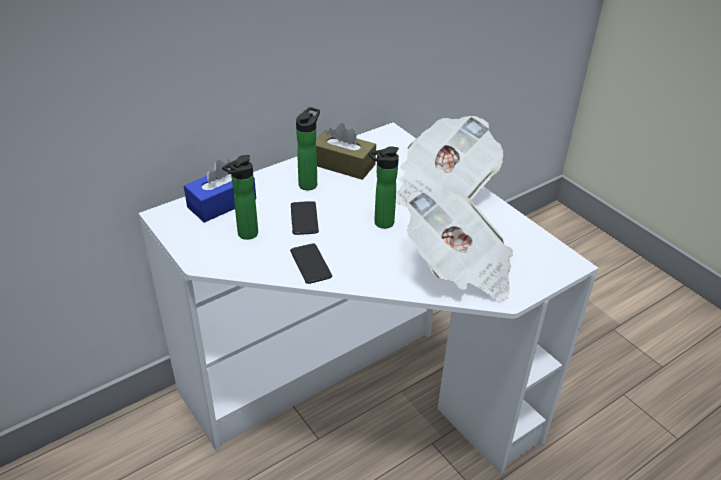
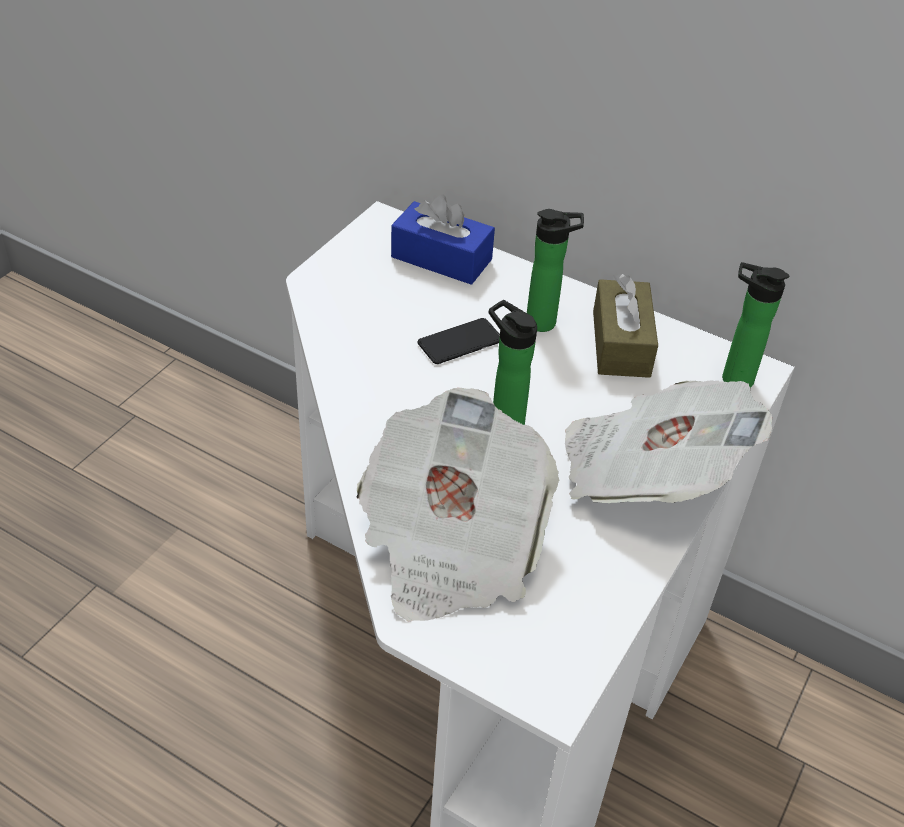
camera: 65 degrees right, 5 degrees up
(245, 235) = (389, 300): bottle -> bottle (732, 379)
(310, 264) = (365, 378): phone -> none

